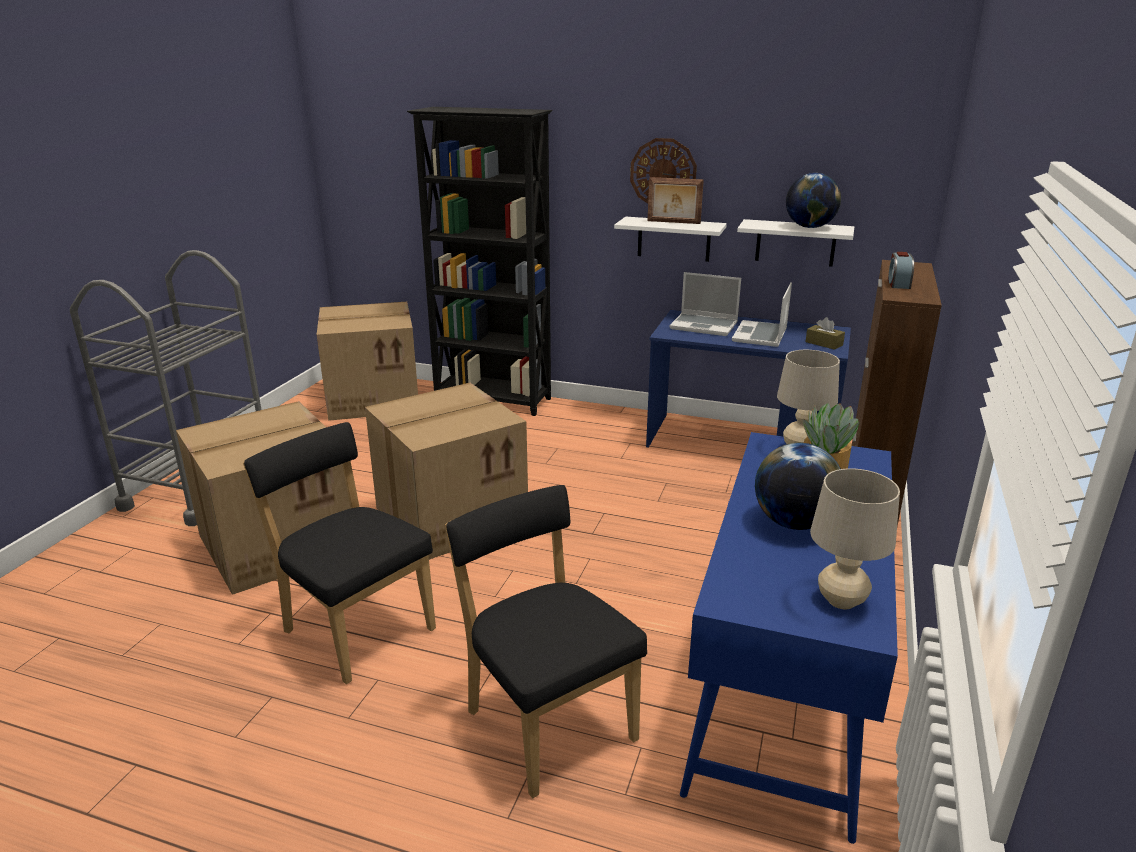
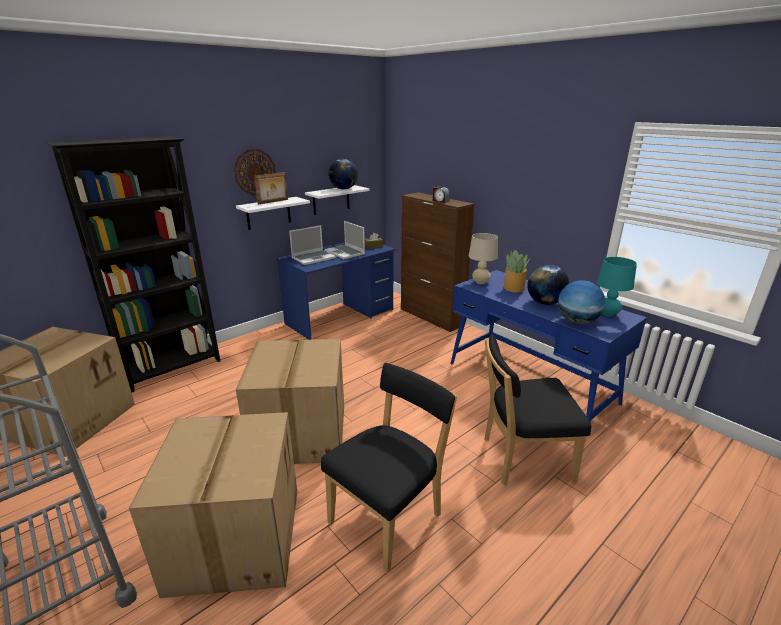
camera: 60 degrees left, 0 degrees up
(355, 628) = (389, 516): black chair -> black chair turned 150 degrees clockwise
(748, 567) = (577, 322): none -> globe
(841, 601) = (608, 314): beige table lamp -> turquoise table lamp

